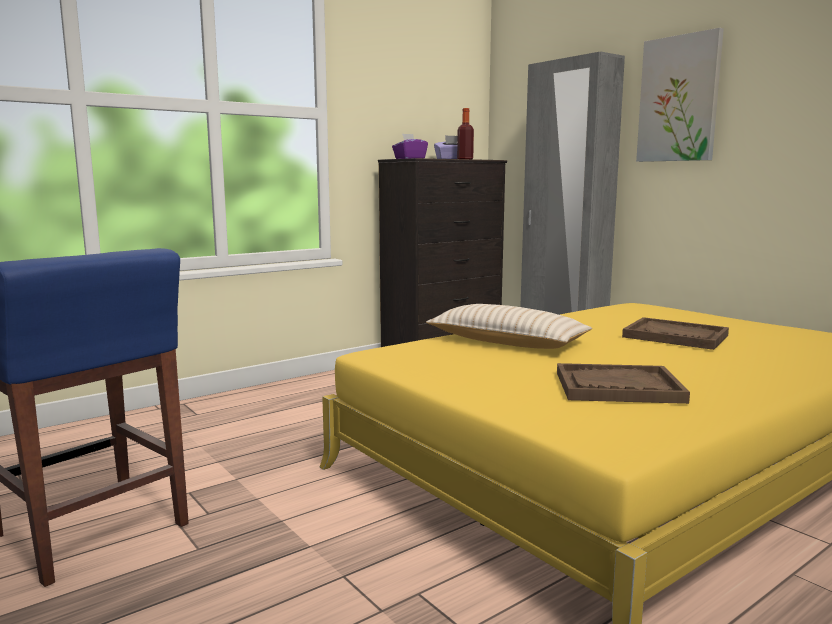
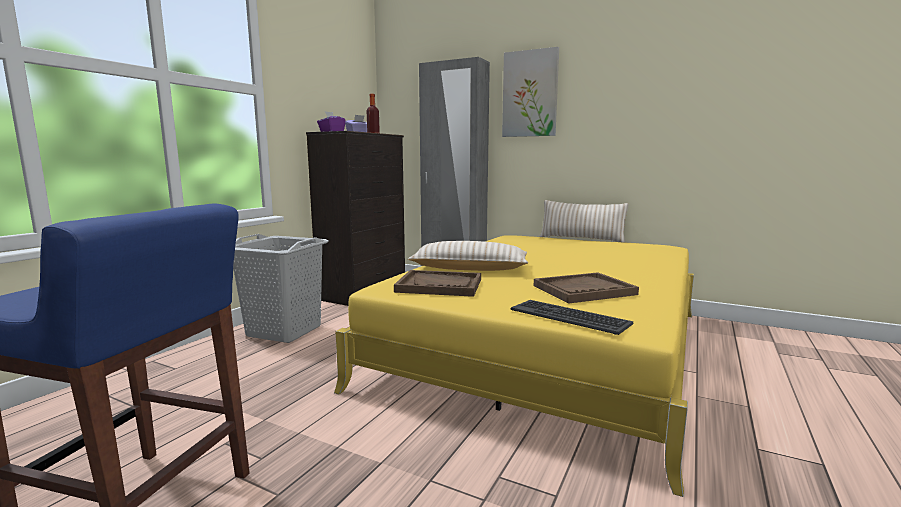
camera: 25 degrees left, 0 degrees up
(321, 393) = (284, 331): none -> grey laundry basket
(544, 416) = (570, 317): none -> keyboard
(675, 336) = (568, 253): brown tray -> brown tray (439, 286)
(739, 318) = (581, 239): none -> beige pillow

